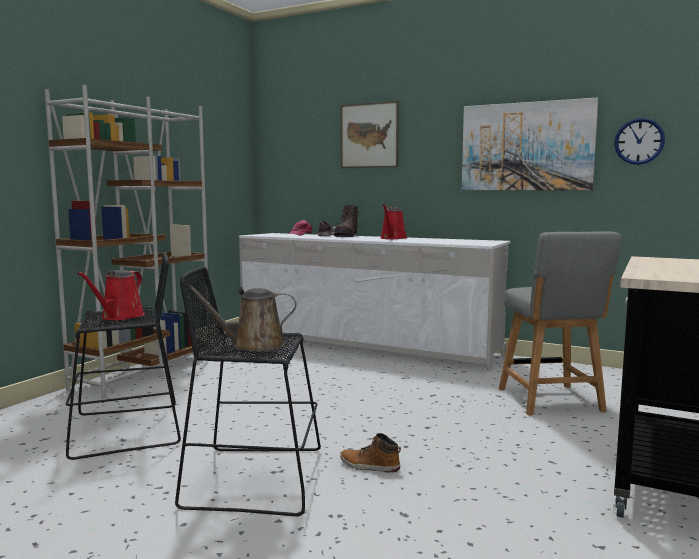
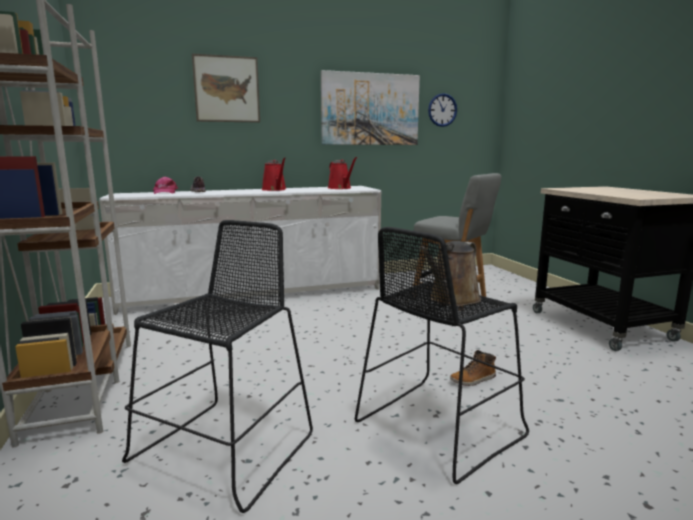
camera: 45 degrees left, 5 degrees up
(120, 317) = (210, 311): red watering can -> red watering can (340, 188)
(347, 236) = (222, 190): brown boot -> none

